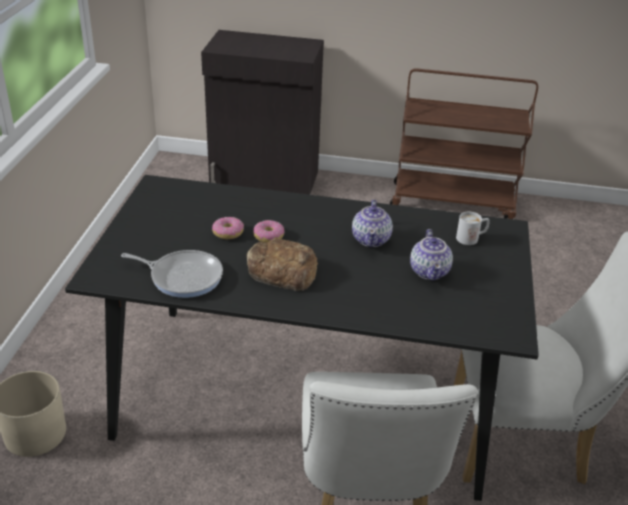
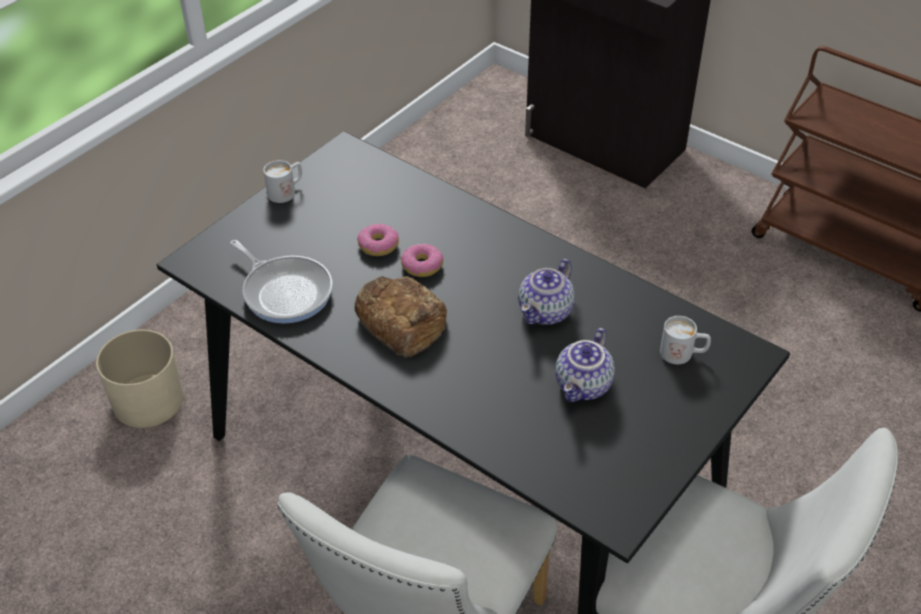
camera: 30 degrees right, 10 degrees up
(132, 218) = (286, 191): none -> white mug

